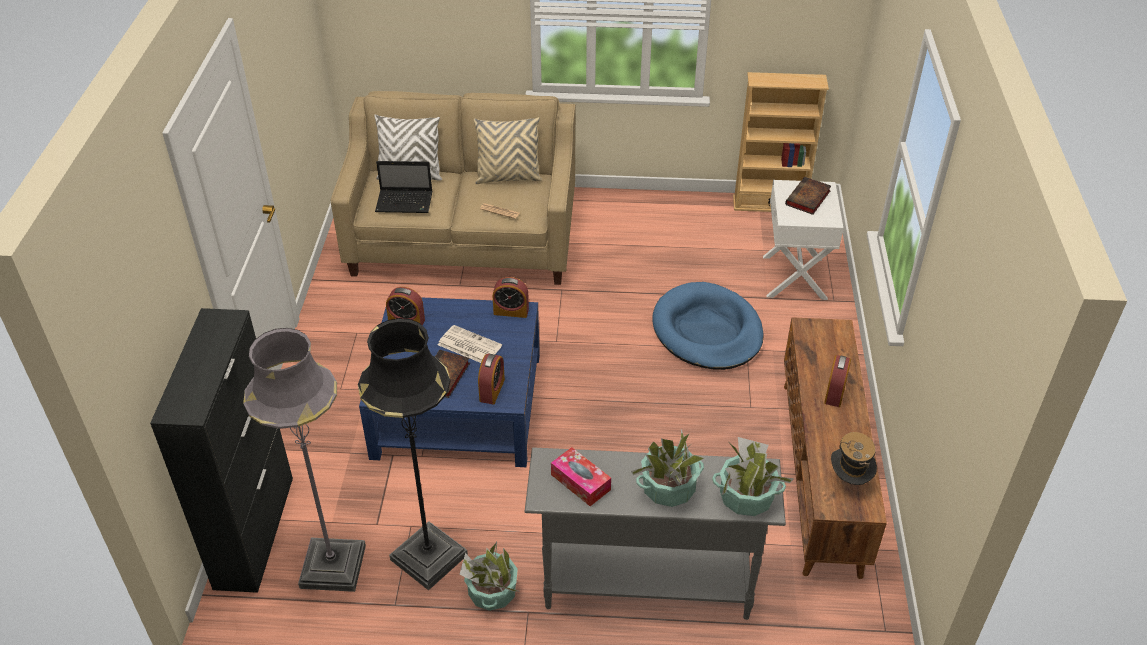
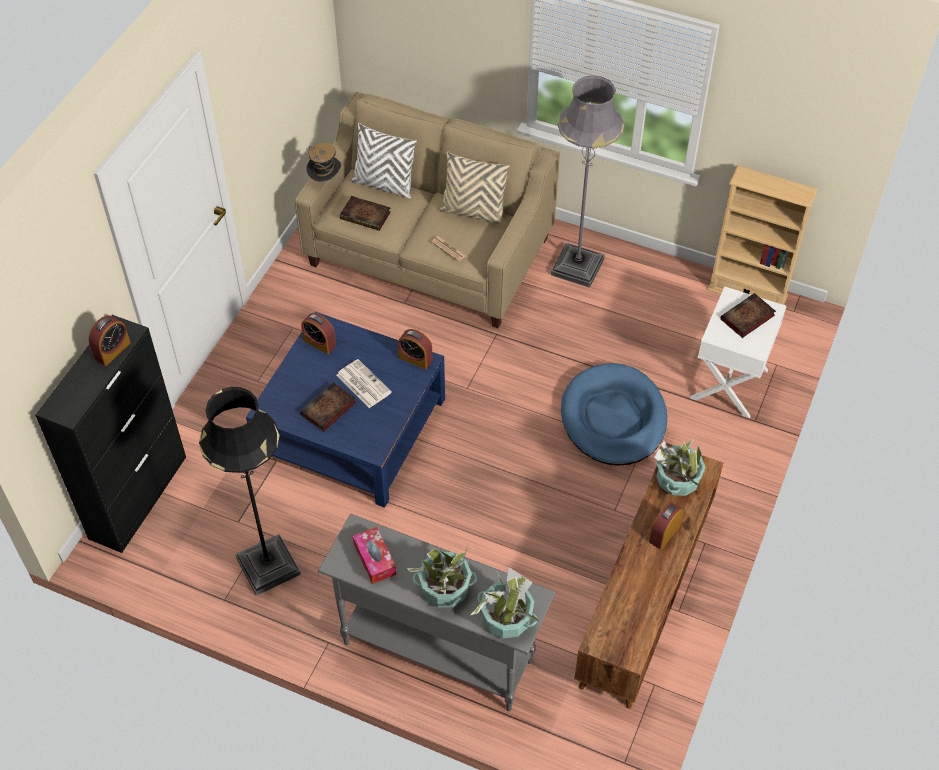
camera: 20 degrees right, 10 degrees up
(333, 566) = (188, 549): grey floor lamp -> grey floor lamp (577, 267)
(405, 202) = (366, 215): laptop -> book
(492, 390) = (363, 435): alarm clock -> alarm clock (112, 350)
(492, 592) = (307, 614): potted plant -> potted plant (677, 480)
(849, 480) = (629, 624): hat -> hat (325, 181)

